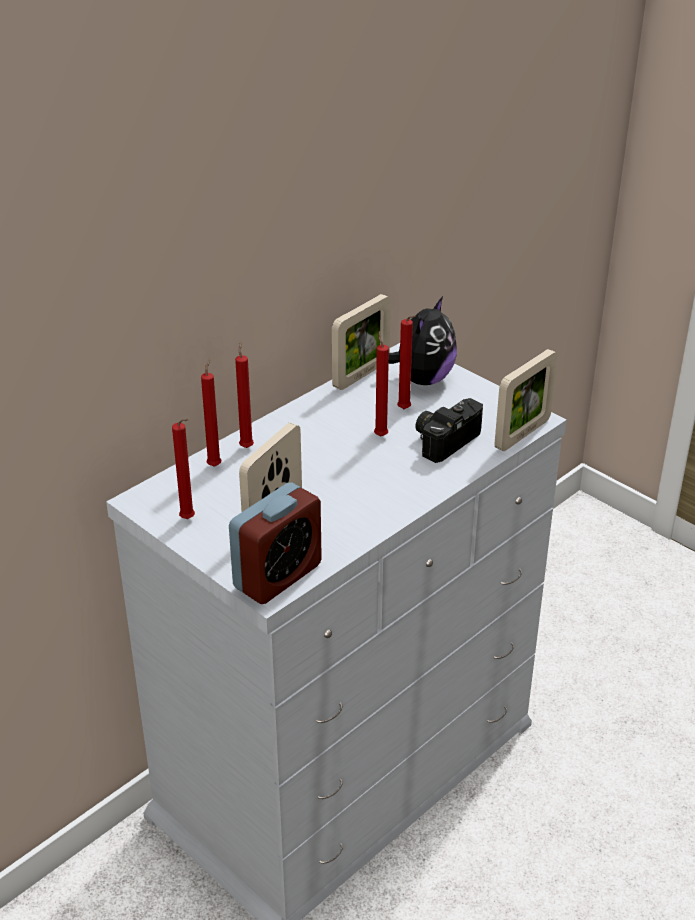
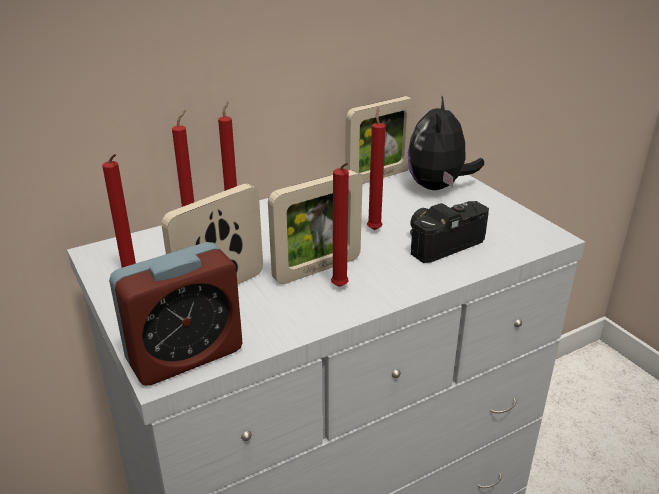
camera: 15 degrees right, 5 degrees down
(405, 410) = (410, 211): red candle -> red candle (340, 288)
(422, 379) = (438, 187): plush toy -> plush toy turned 150 degrees clockwise
(522, 434) = (531, 249): picture frame -> picture frame (317, 269)

